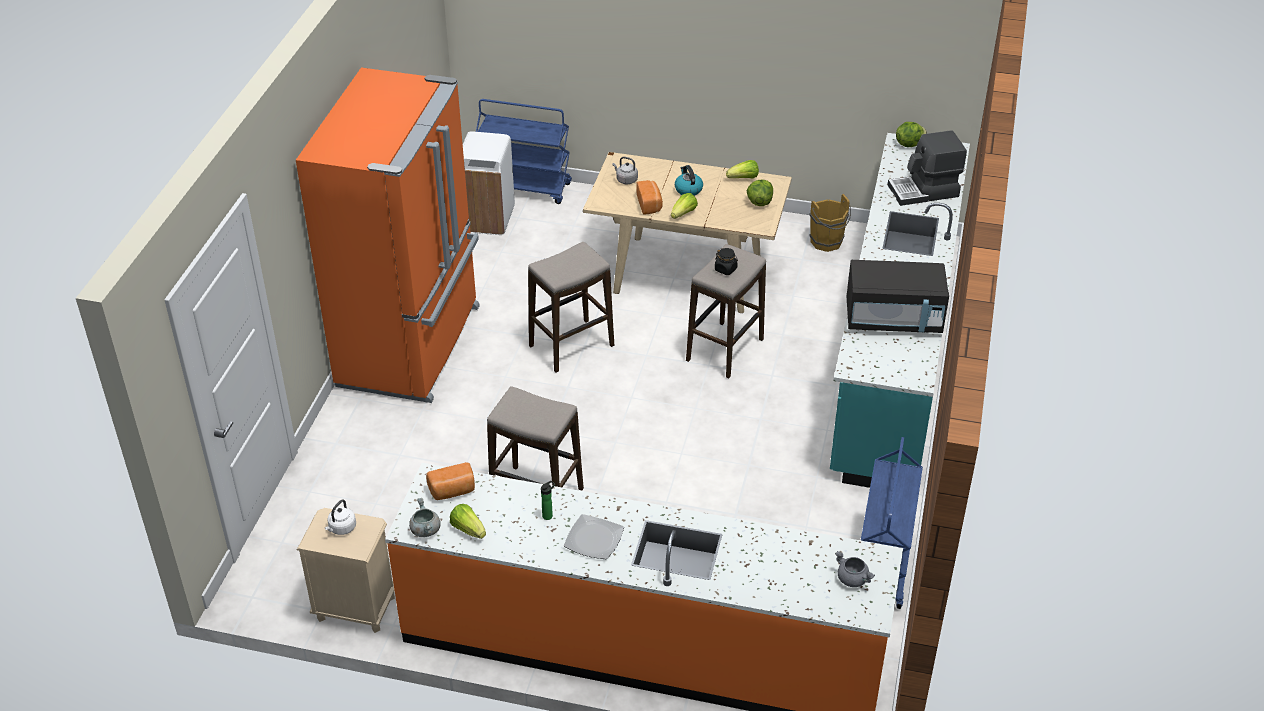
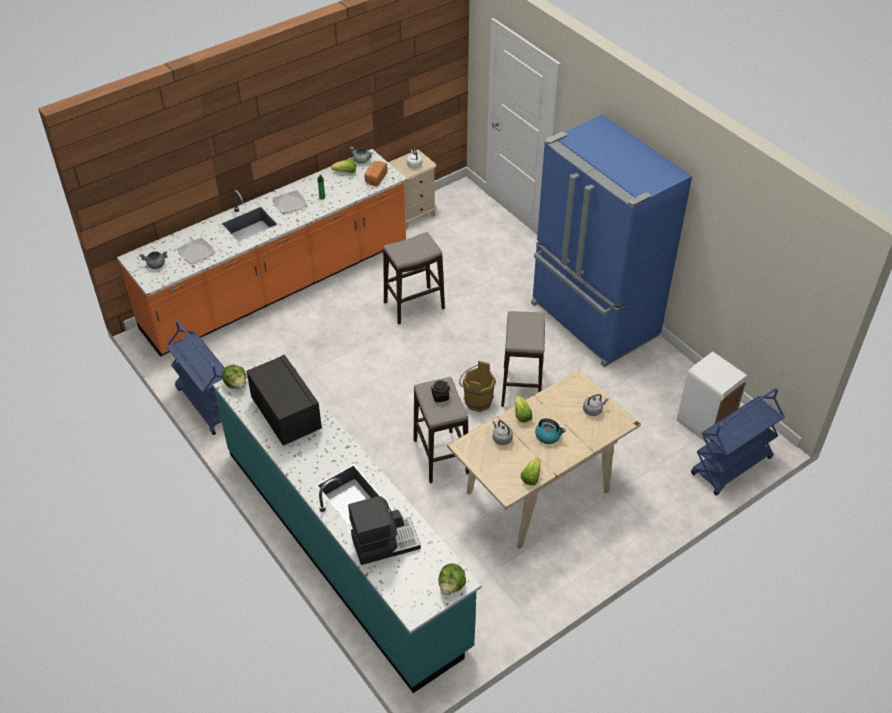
camera: 130 degrees right, 5 degrees up
(412, 346) = (593, 320): orange fridge -> blue fridge
(650, 204) = (550, 404): bread -> none
(725, 211) = (501, 438): none -> grey kettle
(759, 202) = (493, 465): lettuce -> lettuce (236, 384)
(785, 559) = (196, 252): none -> plate
(827, 243) = (493, 603): brown bucket -> brown bucket (476, 401)
(893, 319) = (286, 414): black microwave -> black microwave turned 105 degrees clockwise
(924, 191) = (384, 542): coffee machine -> coffee machine turned 45 degrees clockwise

